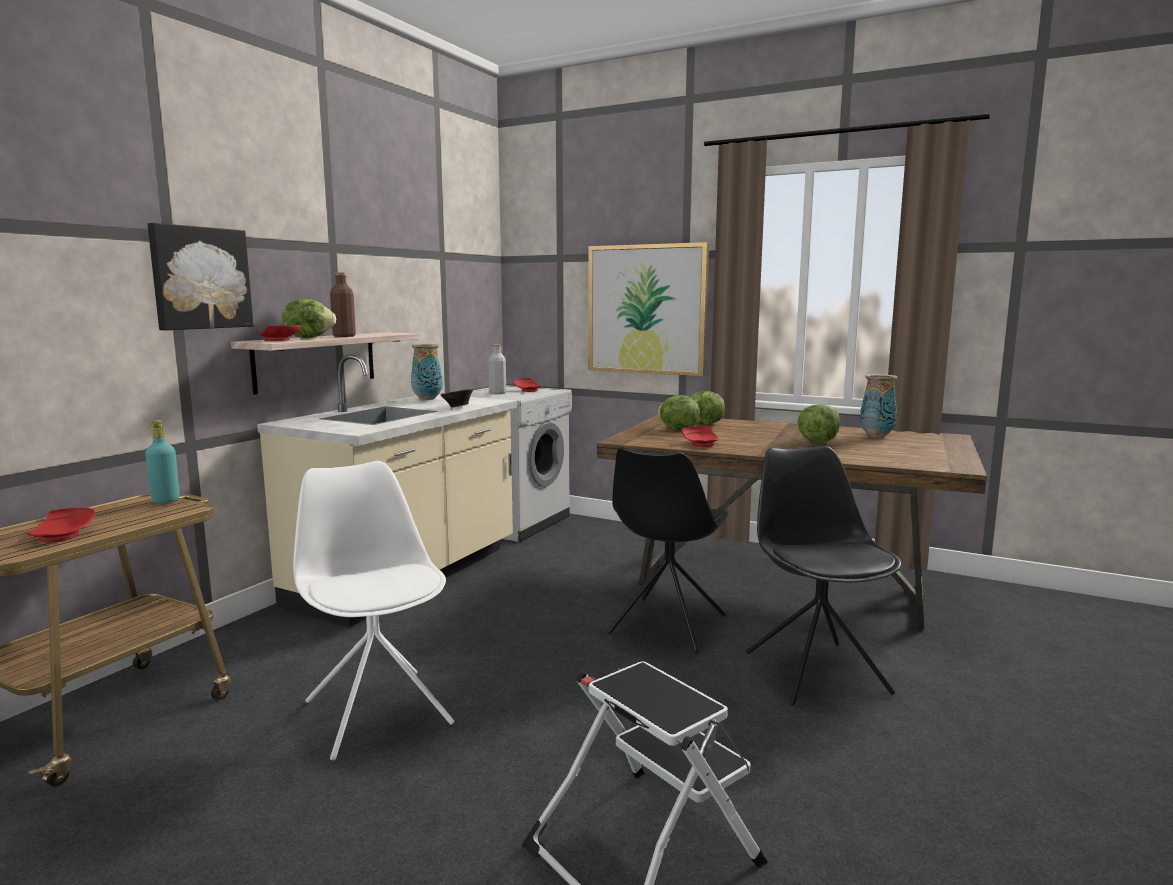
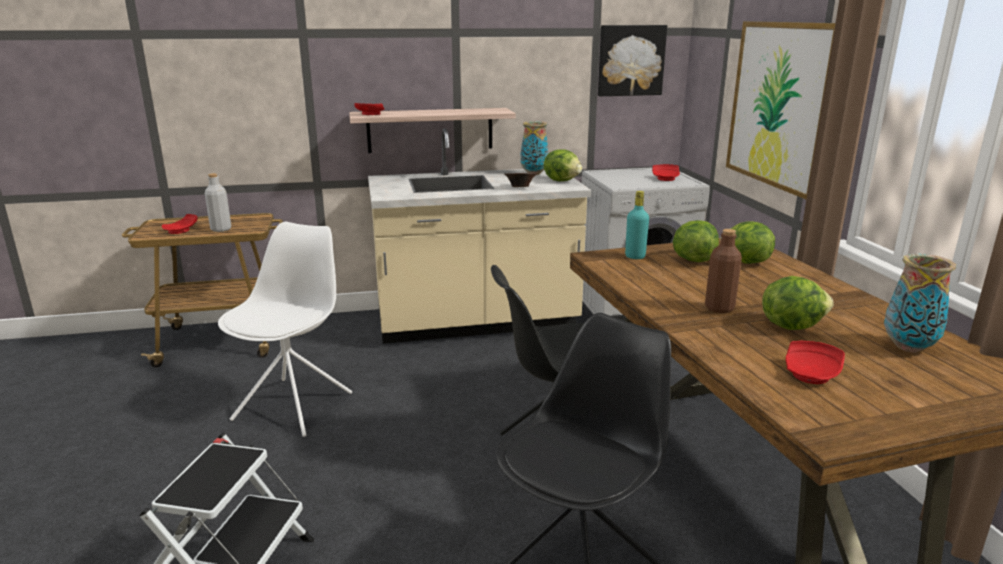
camera: 50 degrees right, 10 degrees up
(166, 500) = (260, 221): turquoise bottle -> turquoise bottle (635, 256)
(200, 278) = (325, 63): picture -> picture (630, 60)
(309, 338) = (408, 112): lettuce -> lettuce (562, 180)
(344, 336) = (439, 112): brown bottle -> brown bottle (719, 308)
(497, 393) = (629, 176): grey bottle -> grey bottle (221, 229)
(701, 444) = (650, 284): red plate -> red plate (812, 374)

